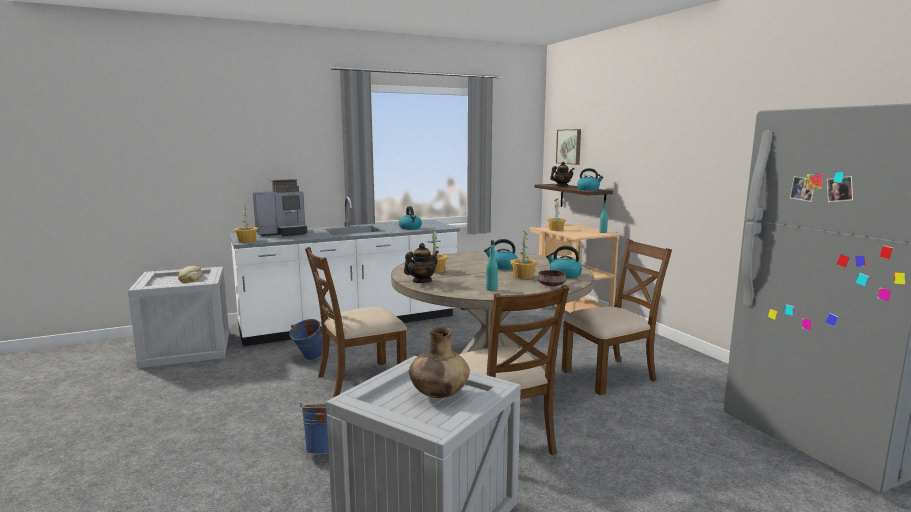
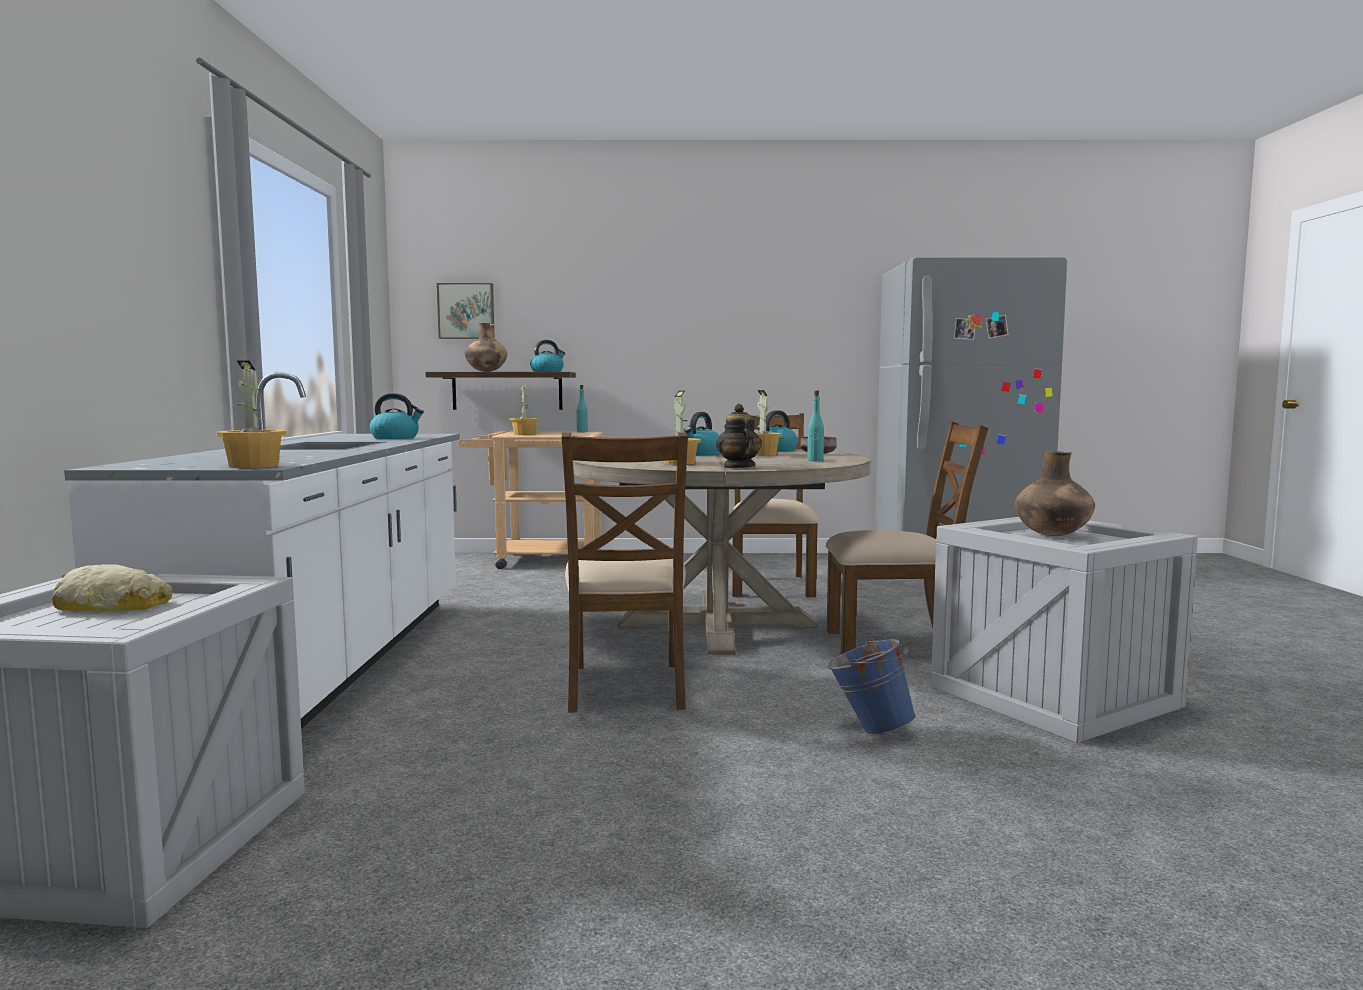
camera: 65 degrees left, 5 degrees down
(283, 233) = (221, 457): coffee machine -> none
(308, 359) = (466, 712): blue bucket -> none
(561, 186) = (486, 371): teapot -> brown vase

